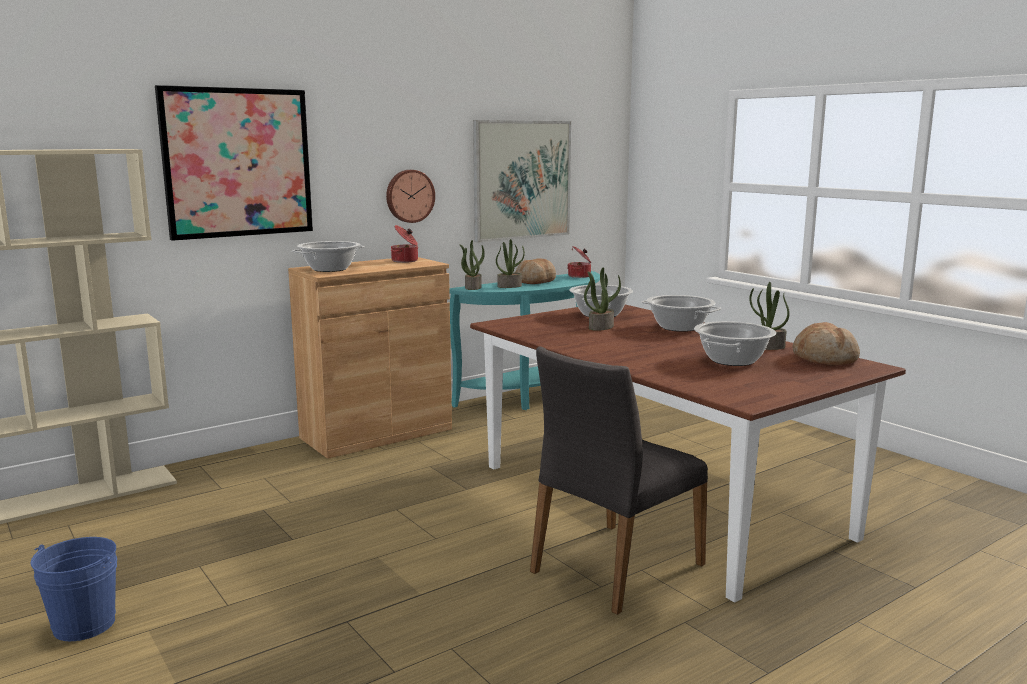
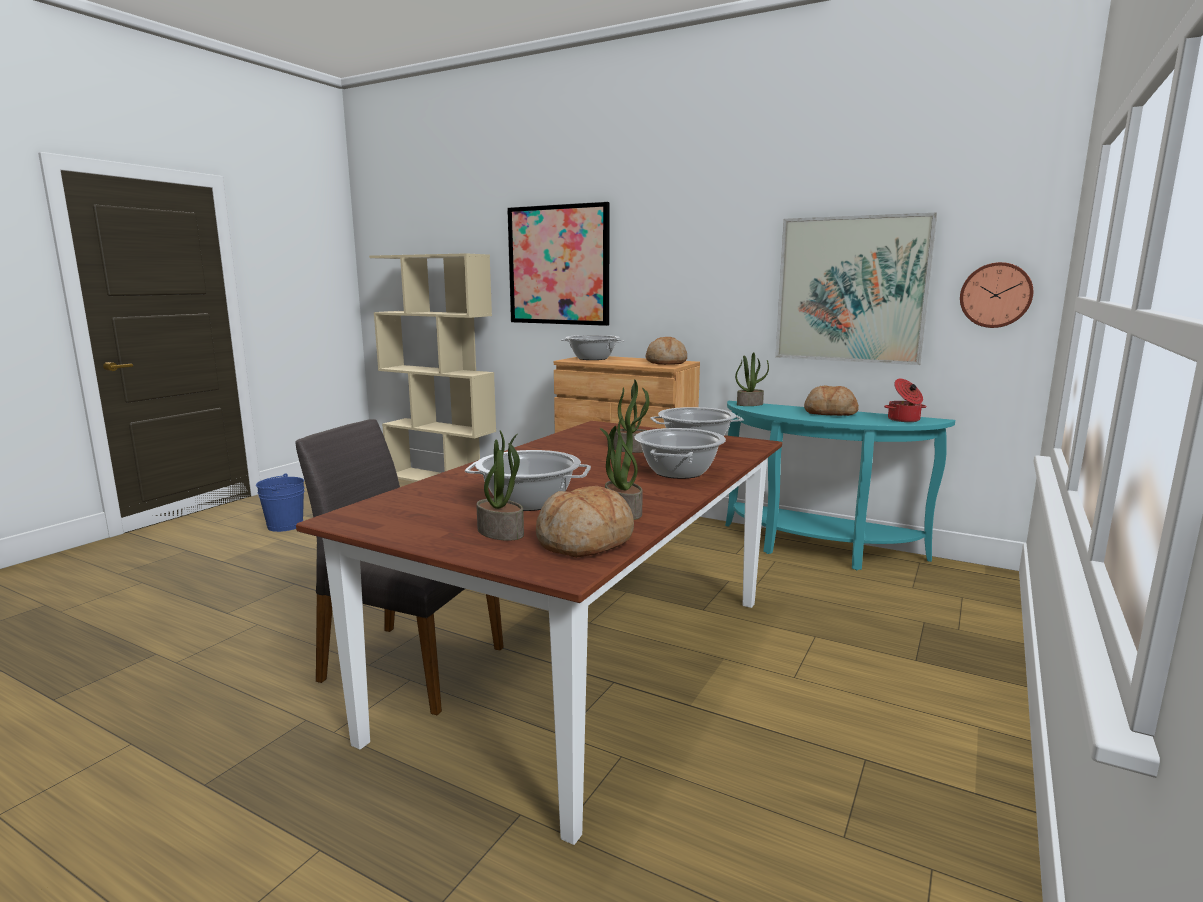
camera: 65 degrees right, 0 degrees up
(405, 261) = (666, 362): cooking pot -> bread
(409, 196) = (703, 300): wall clock -> wall clock (995, 295)
(509, 286) = (782, 410): potted plant -> potted plant (501, 532)

